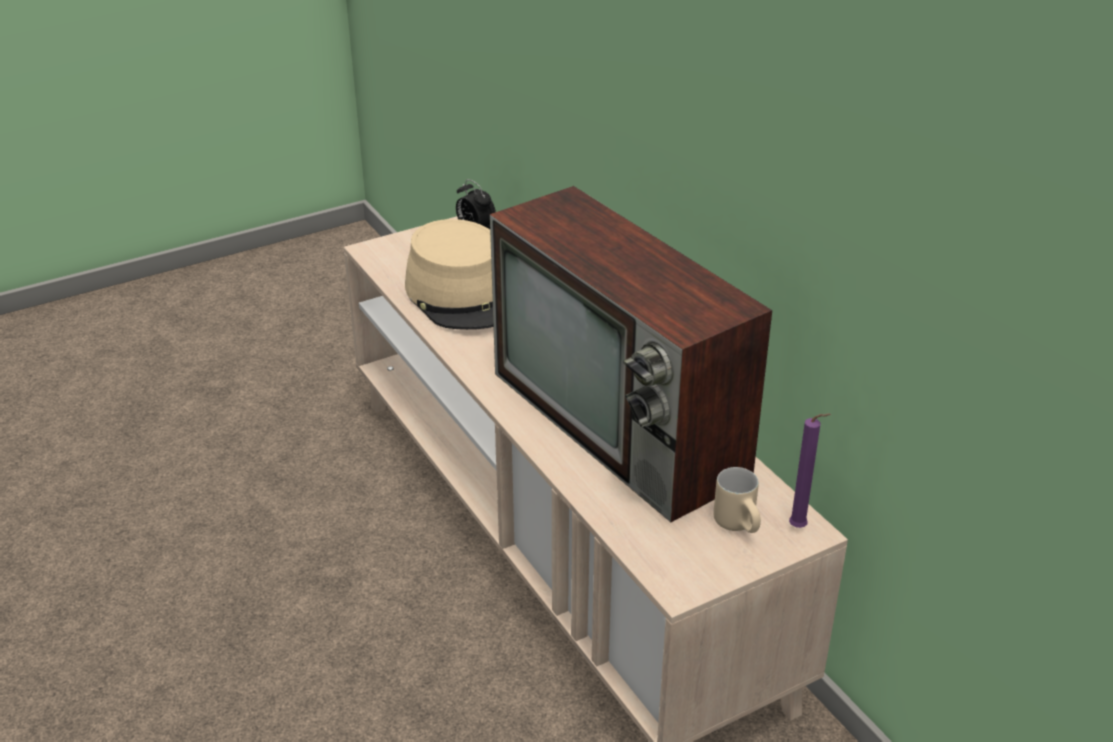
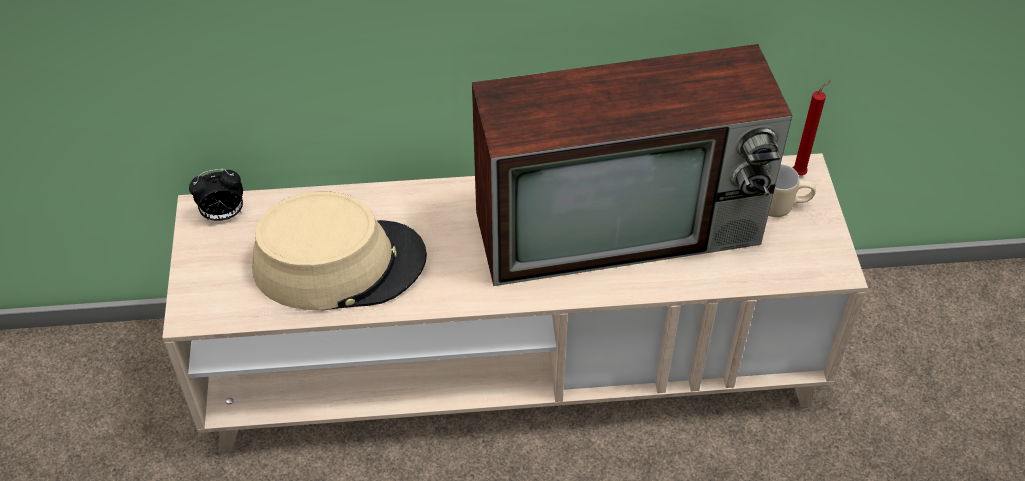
camera: 65 degrees left, 15 degrees up
(800, 528) = (800, 173): purple candle -> red candle

